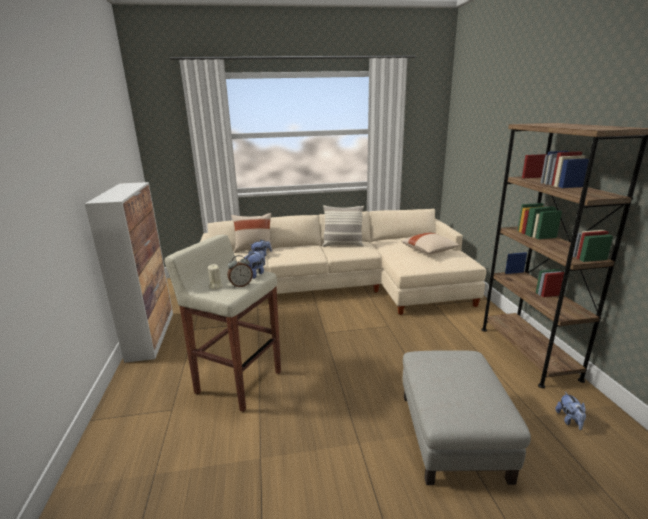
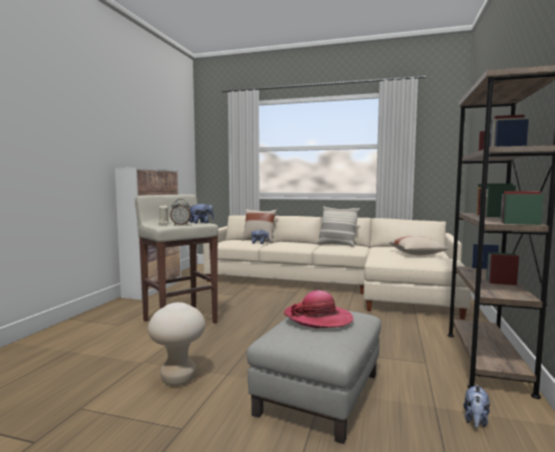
camera: 25 degrees right, 15 degrees down
(320, 467) = (178, 379): none -> beige stool
(453, 375) = (318, 318): none -> hat

